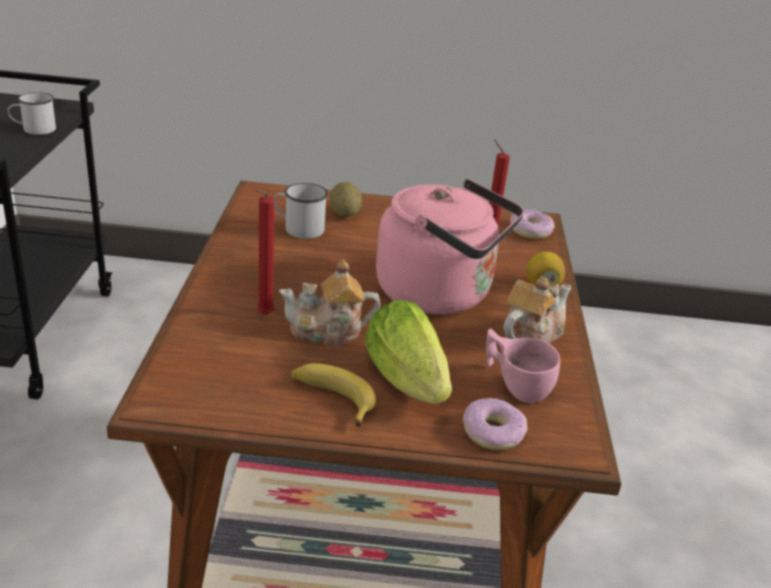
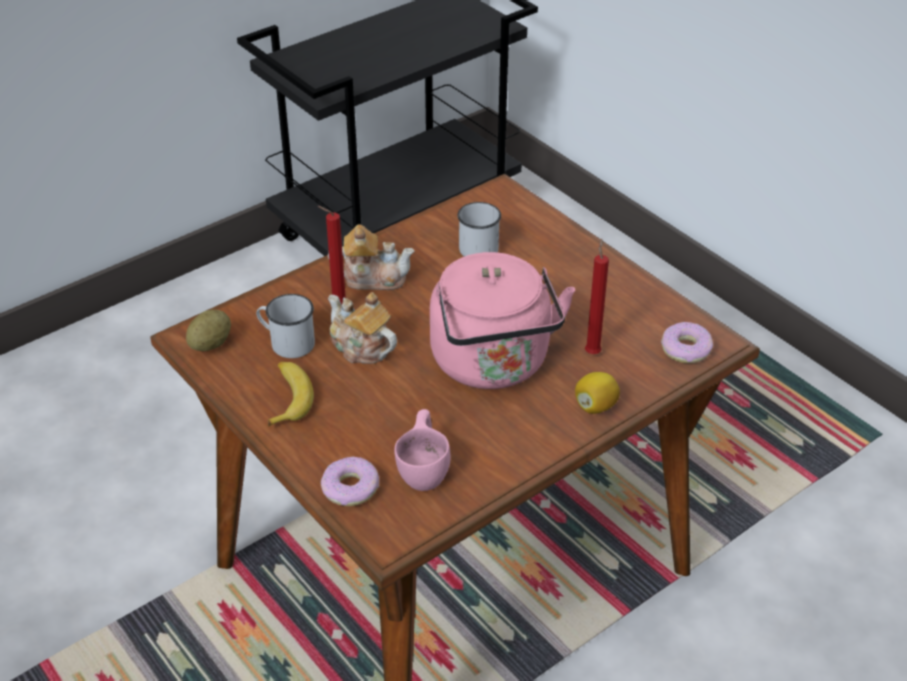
camera: 50 degrees right, 10 degrees up
(34, 130) = (438, 46): white mug -> white mug (286, 342)
(345, 213) = (537, 248): potato -> potato (210, 344)
(409, 382) = (354, 418): lettuce -> none
(530, 335) = (506, 440): teapot -> teapot (373, 278)

